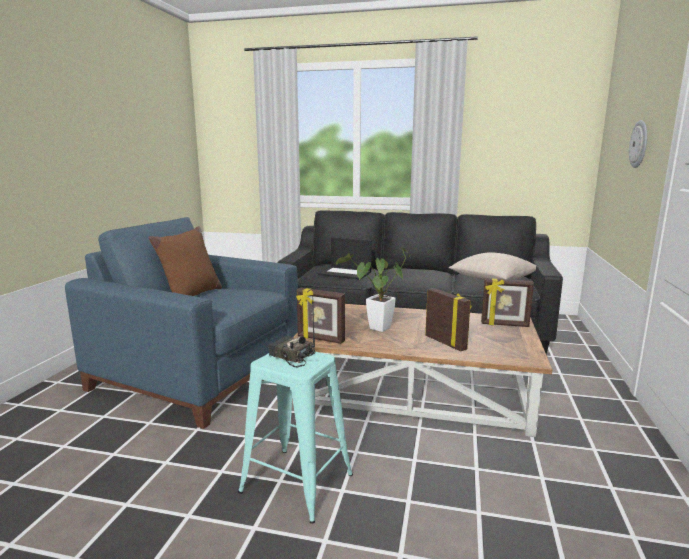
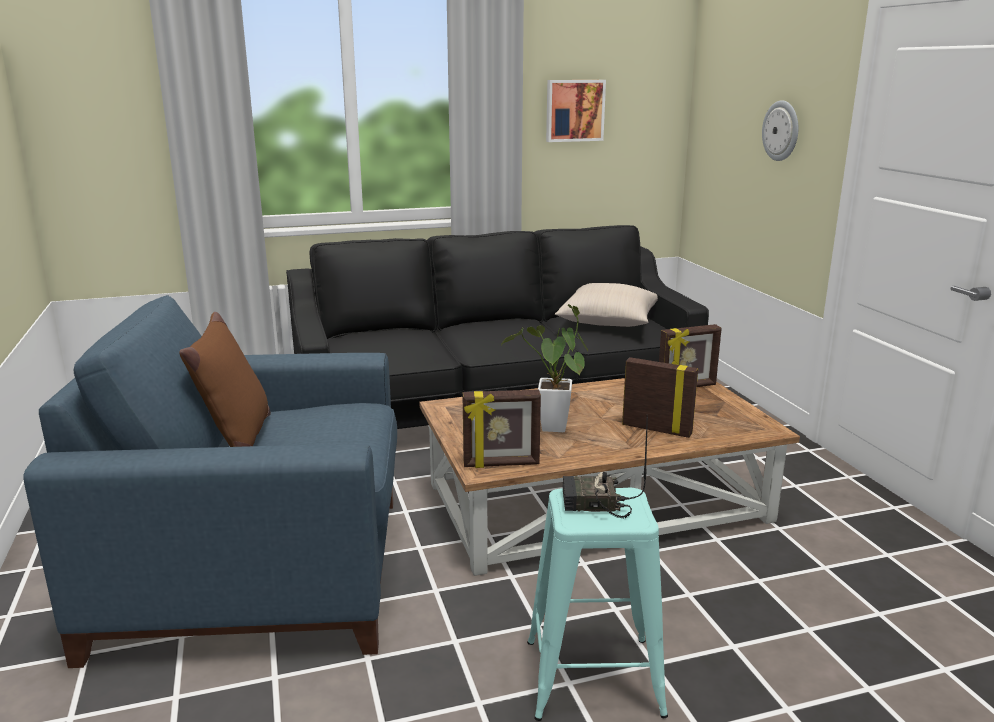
camera: 30 degrees left, 5 degrees up
(345, 273) = (402, 345): laptop -> none
(505, 138) = (574, 110): none -> picture

